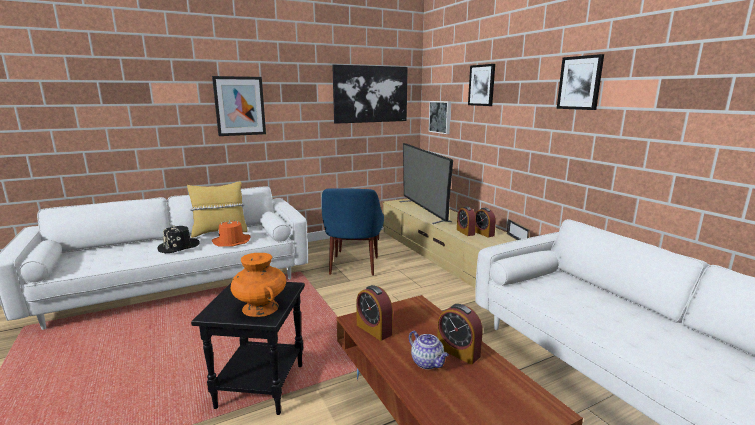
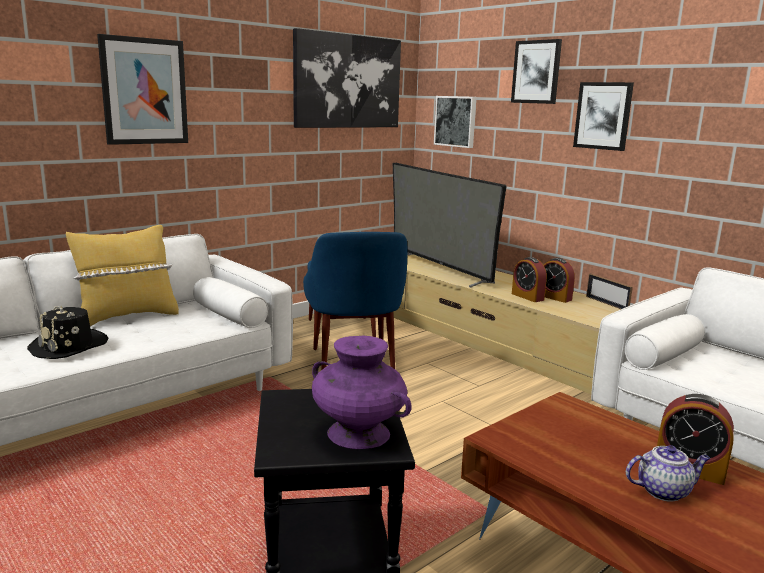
camera: 15 degrees left, 0 degrees up
(231, 241) = (163, 331): orange hat -> none
(260, 307) = (358, 433): orange vase -> purple vase
(374, 329) = (540, 450): alarm clock -> none
(428, 363) = (664, 491): teapot -> teapot turned 45 degrees counterclockwise
(580, 83) = (712, 69): picture -> picture (603, 116)

